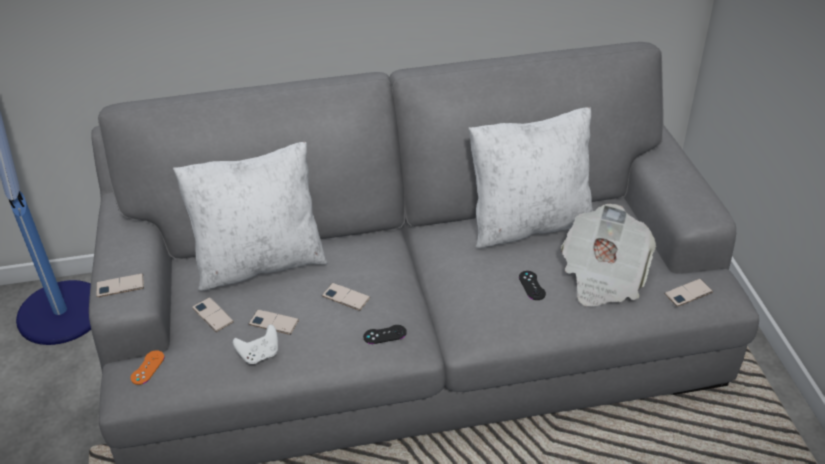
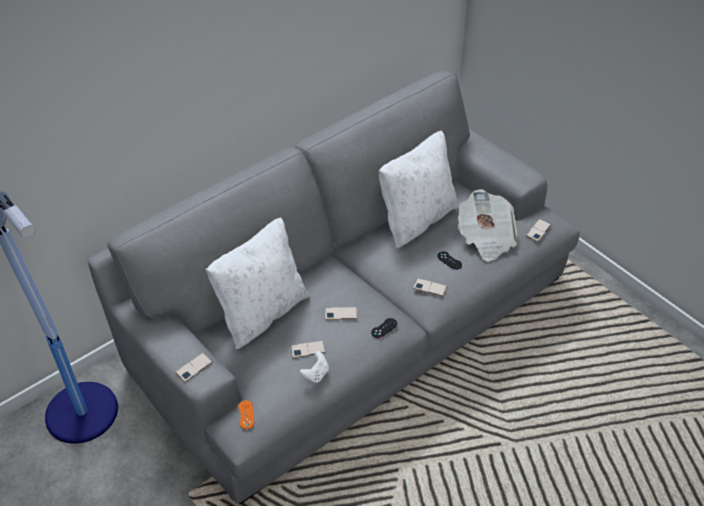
camera: 30 degrees left, 5 degrees up
(212, 315) = (262, 361): phone -> phone (429, 287)

